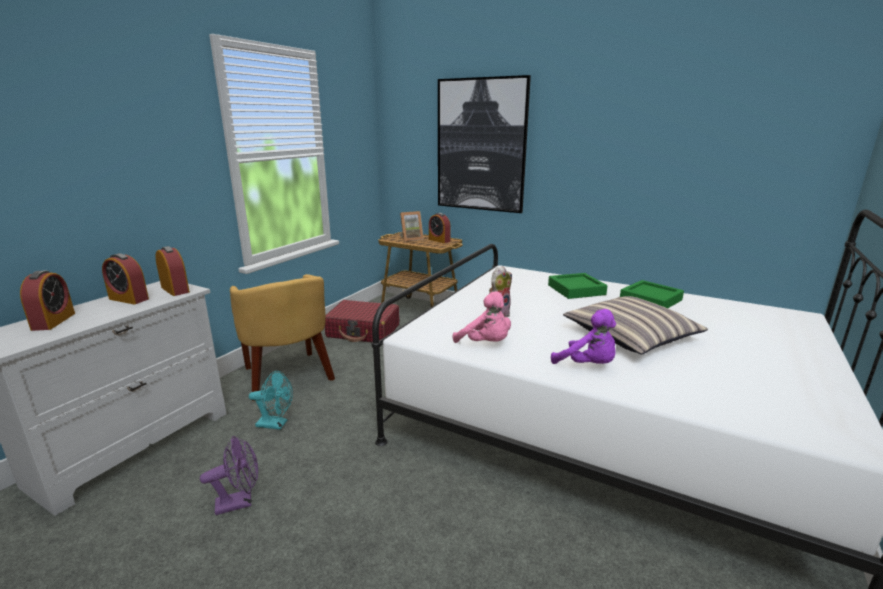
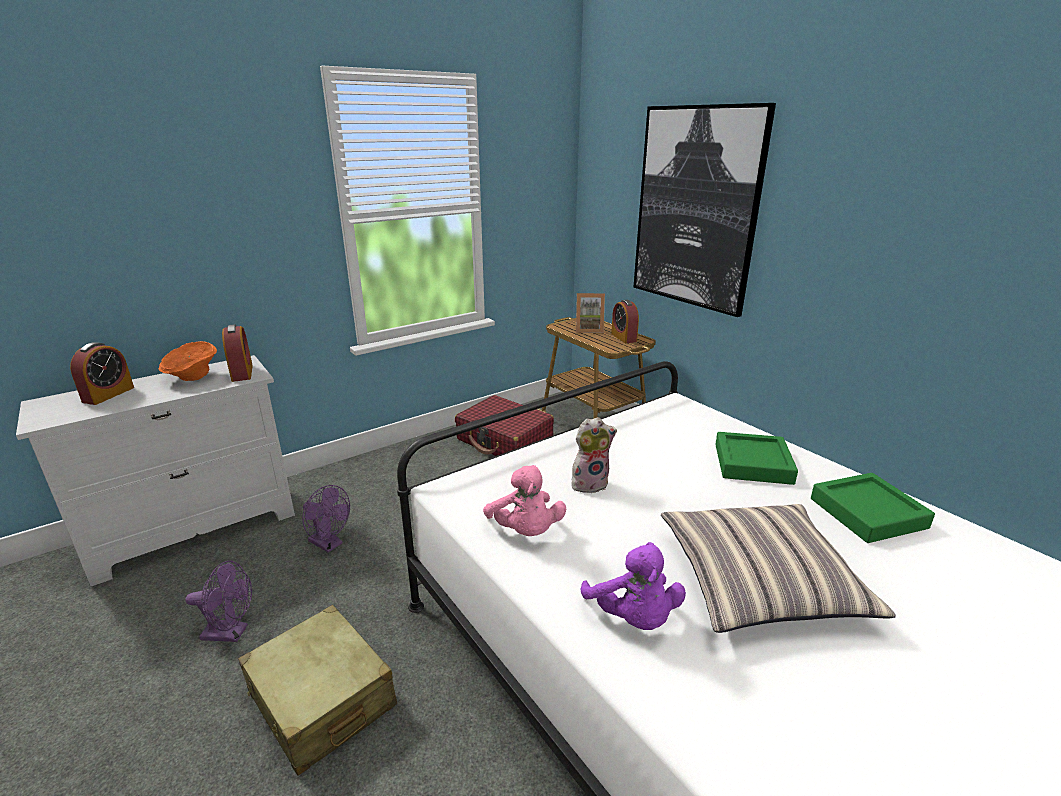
camera: 25 degrees right, 5 degrees up
(129, 299) = (192, 378): alarm clock -> orange bowl
(276, 424) = (329, 544): turquoise fan -> purple fan
(287, 377) = (382, 484): yellow armchair -> none
(357, 515) = (322, 700): none -> beige suitcase

